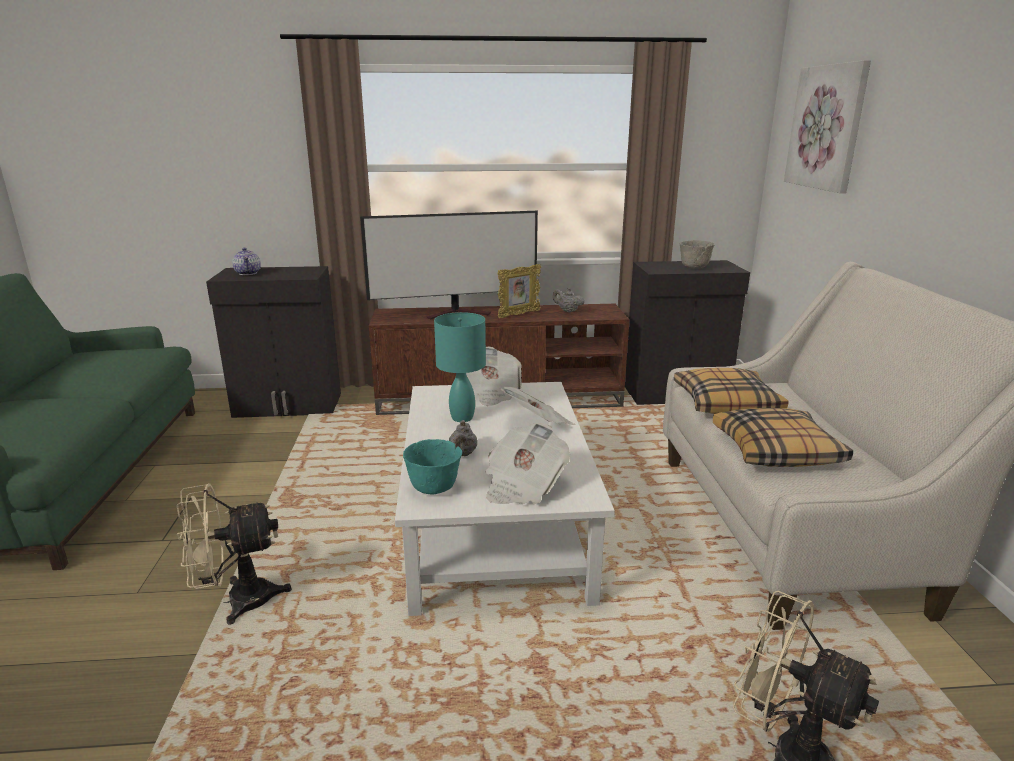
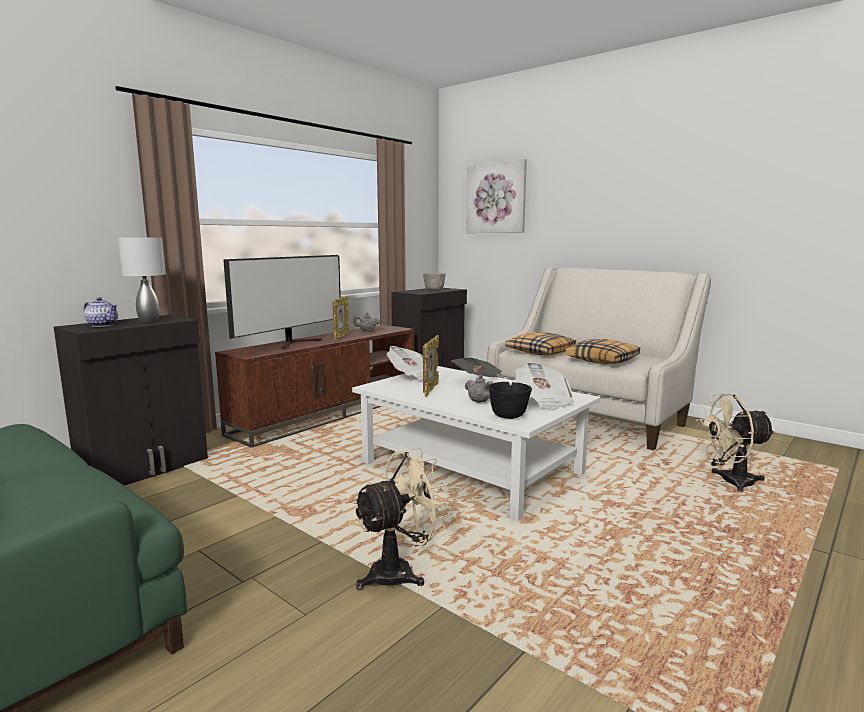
camera: 45 degrees left, 10 degrees down
(237, 601) = (401, 572): beige fan -> beige fan turned 150 degrees counterclockwise
(287, 273) = (149, 321): none -> grey table lamp
(435, 488) = (509, 416): turquoise bowl -> black bowl
(462, 417) = (430, 390): turquoise table lamp -> picture frame

